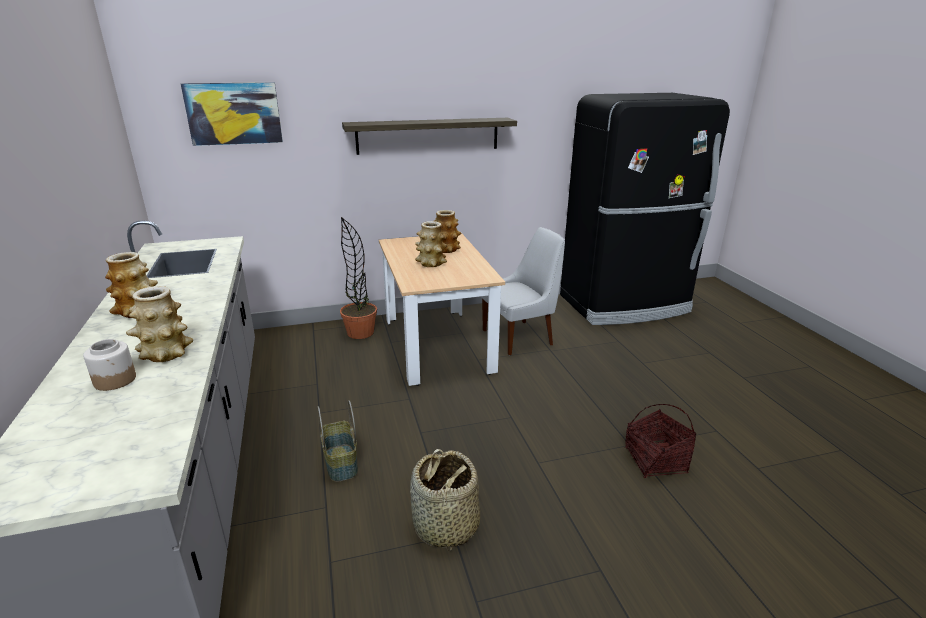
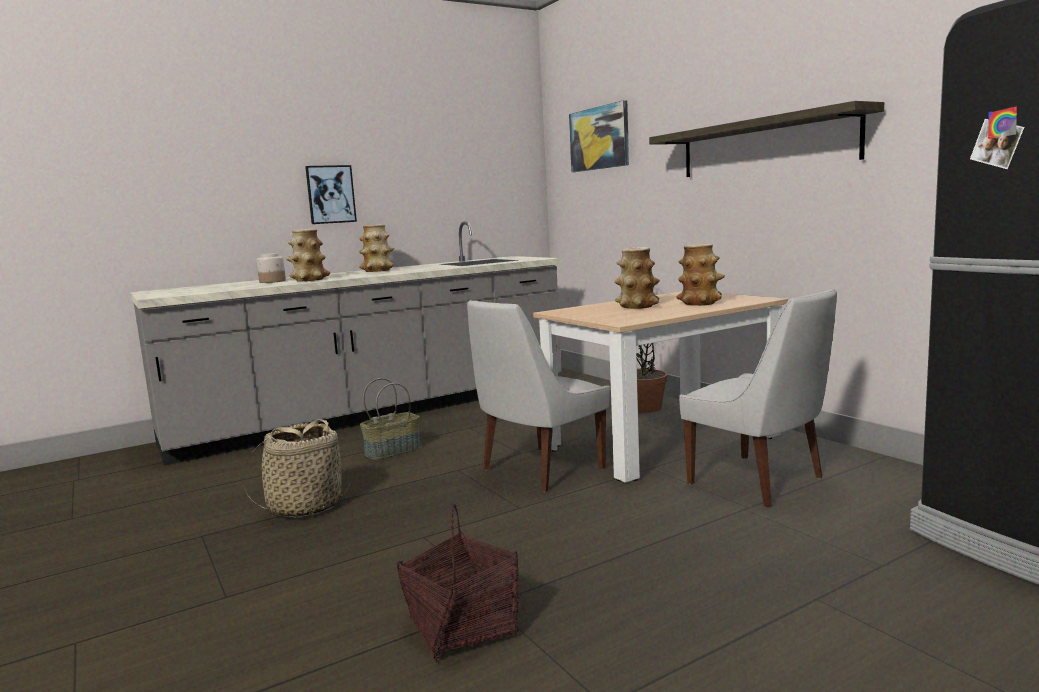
camera: 75 degrees right, 15 degrees down
(37, 229) = (330, 194): none -> picture
(450, 397) = (539, 470): none -> white chair

